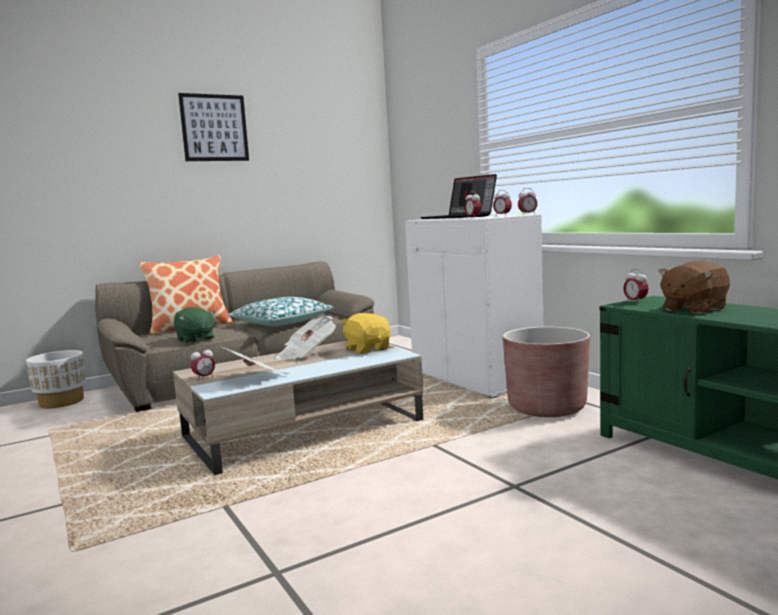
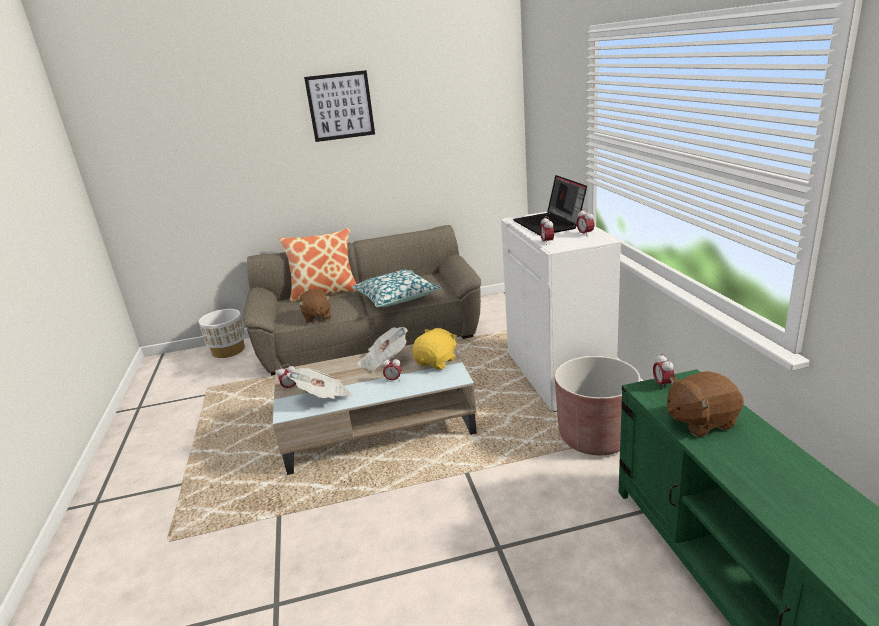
camera: 20 degrees right, 15 degrees up
(195, 339) = (316, 317): green plush toy -> brown plush toy
(368, 349) = (436, 362): yellow plush toy -> yellow plush toy turned 45 degrees clockwise
(527, 214) = (606, 240): alarm clock -> alarm clock (393, 380)

